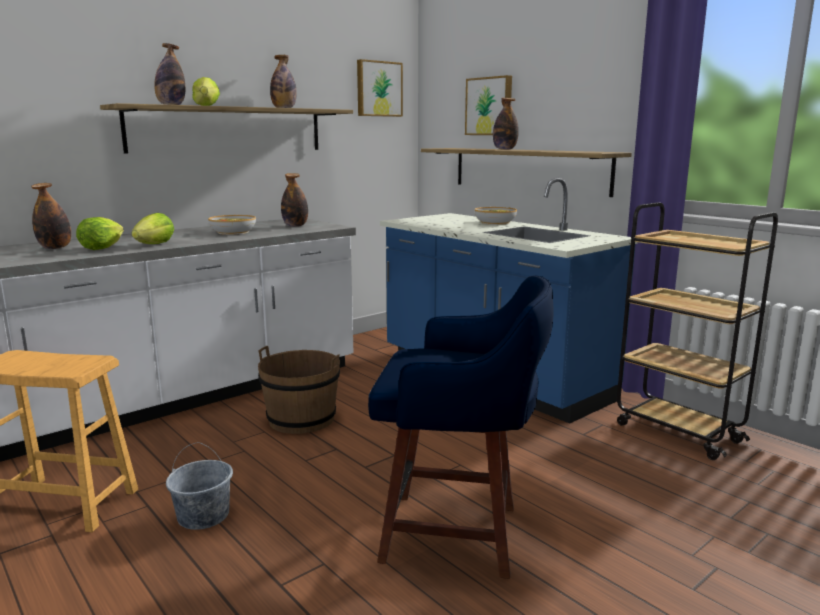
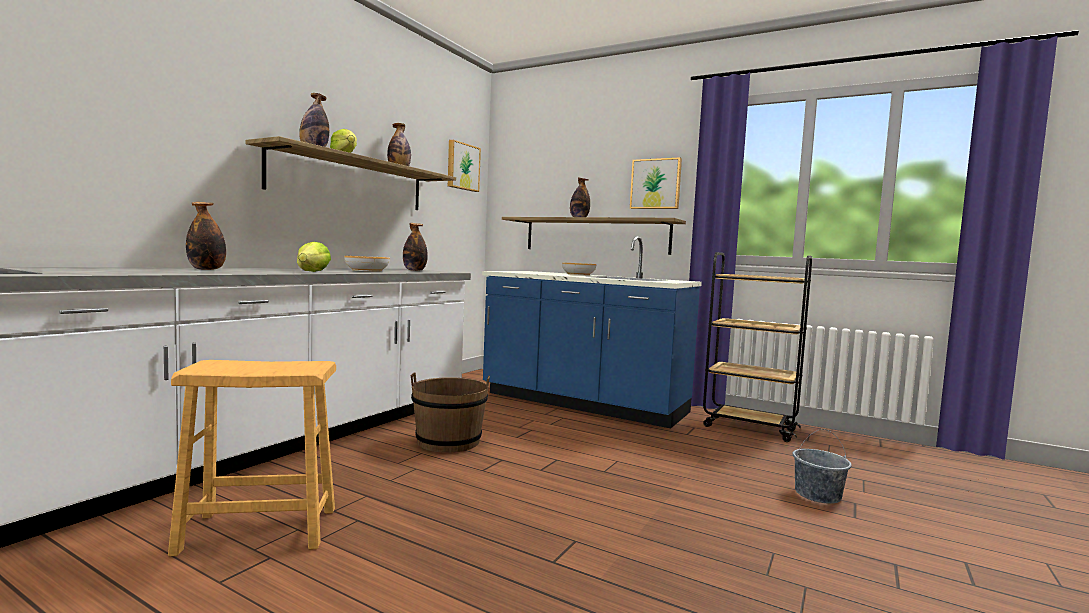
camera: 20 degrees left, 10 degrees down
(101, 248) = (261, 271): lettuce -> none
(203, 515) = (425, 521): grey bucket -> grey bucket (817, 494)
(457, 535) = (663, 506): blue stool -> none
(489, 106) = (559, 186): picture -> picture (656, 184)

